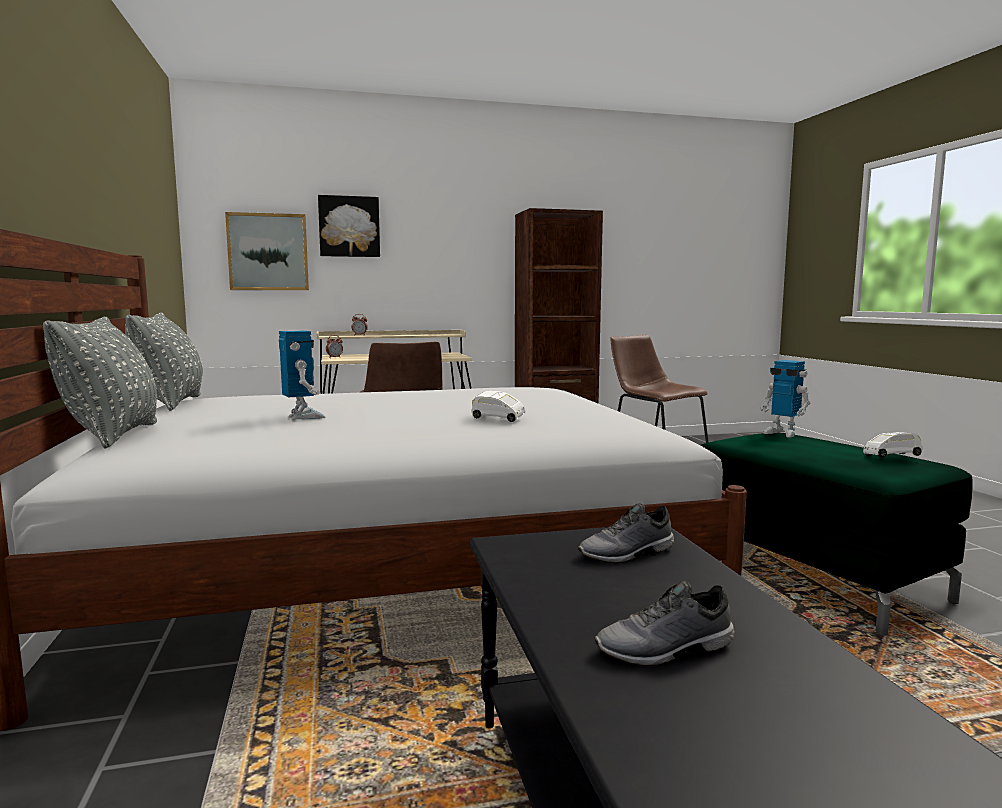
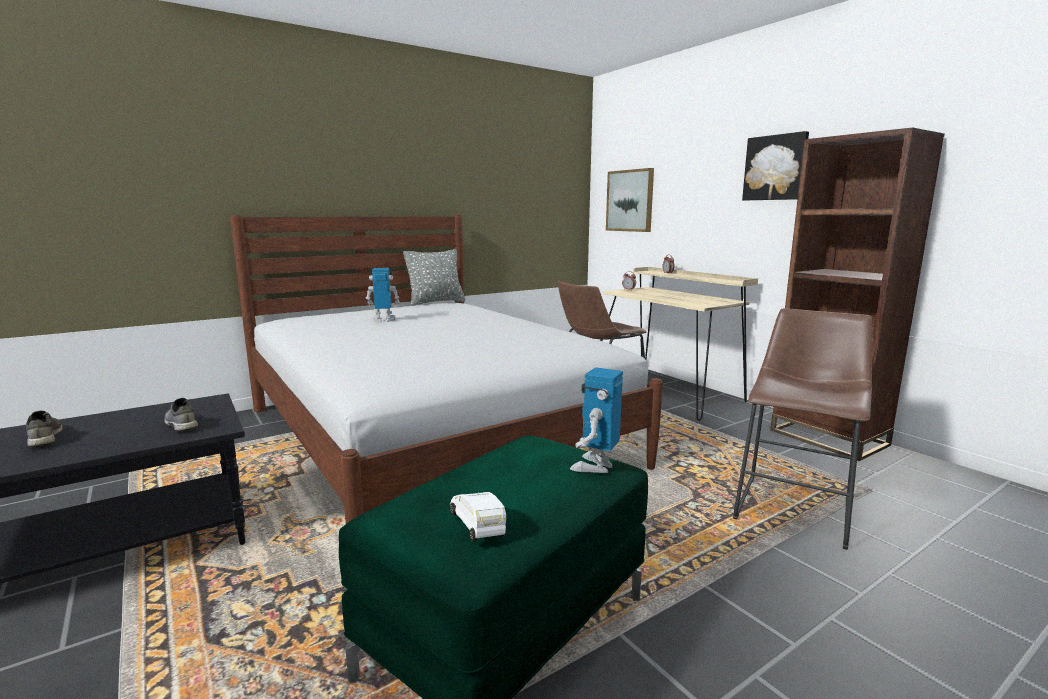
camera: 70 degrees right, 5 degrees up
(113, 435) = (341, 311): grey pillow -> none
(303, 417) = (384, 320): toy robot -> toy robot turned 135 degrees counterclockwise
(349, 226) = (681, 175): picture -> picture (775, 168)
(497, 419) = (390, 346): white toy car -> none

